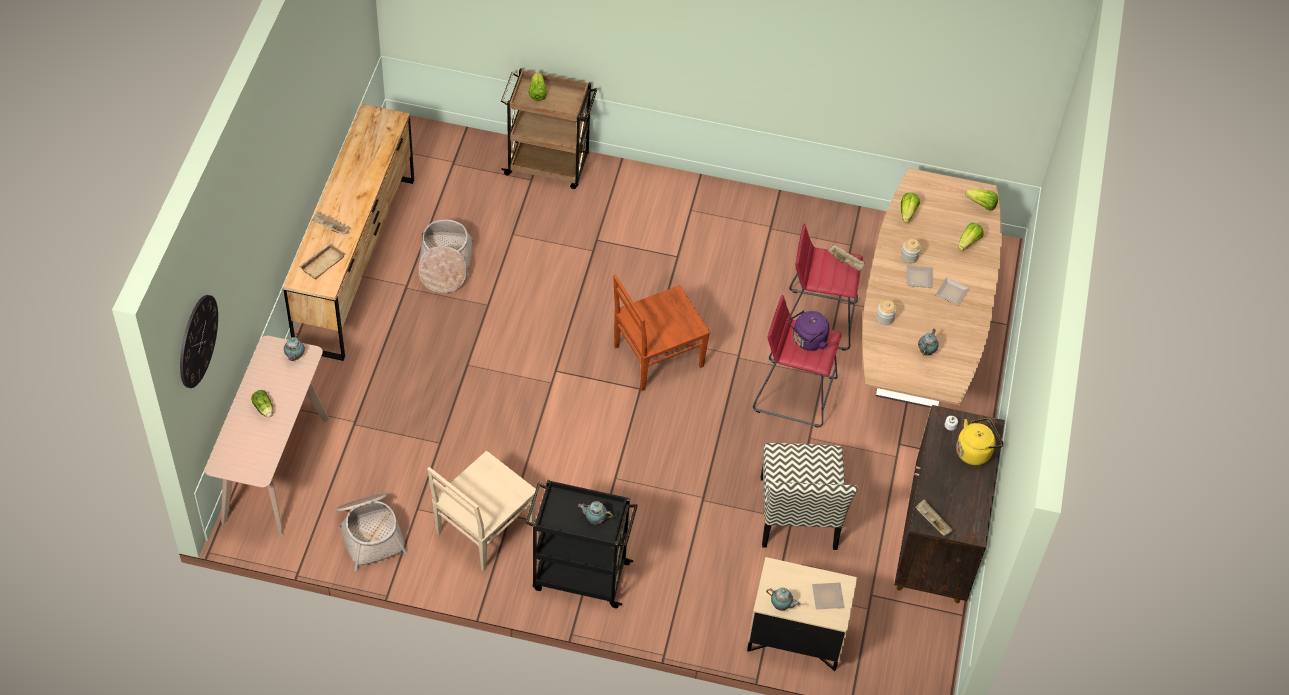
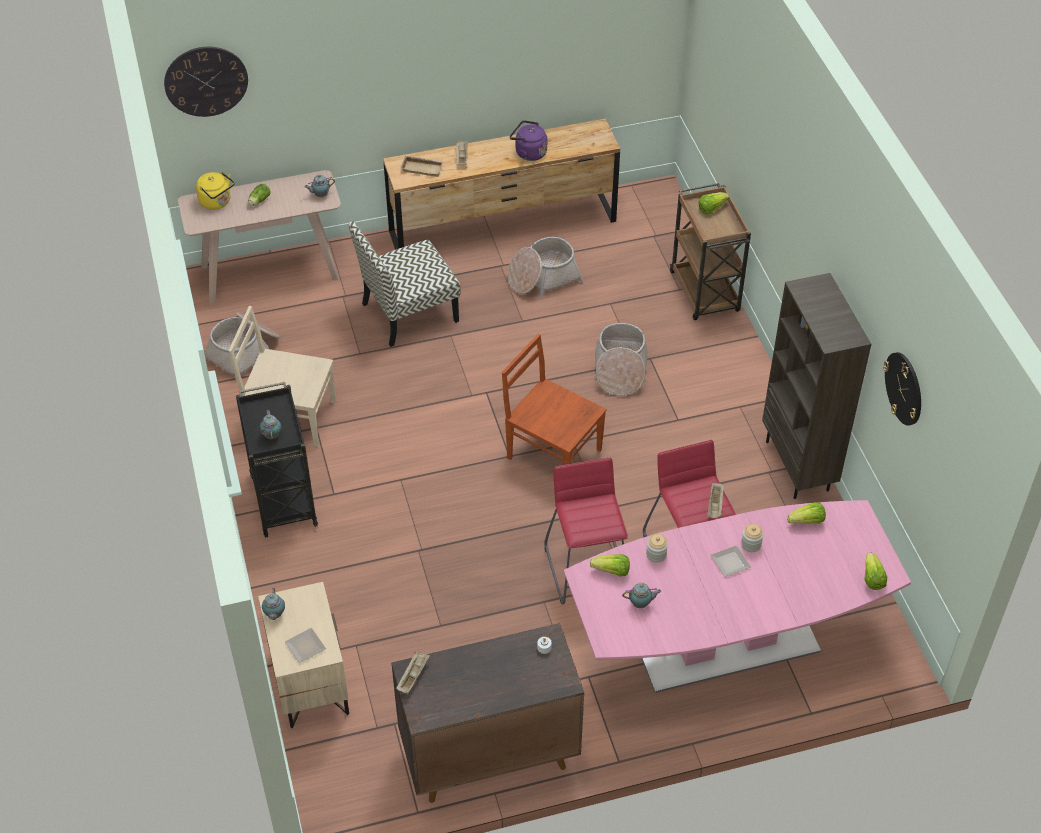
camera: 65 degrees right, 5 degrees down
(594, 266) = (620, 369): none -> basket
(776, 207) = (798, 466): none -> brown bookcase
(799, 514) = (449, 629): chair -> chair (408, 313)
(807, 341) = (594, 514): purple kettle -> purple kettle (528, 153)
(904, 69) = (904, 388): none -> wall clock
(917, 342) = (725, 643): brown dining table -> pink dining table
(953, 292) = (734, 597): plate -> none
(968, 242) = (811, 586): lettuce -> lettuce (612, 571)
(975, 451) = (525, 681): yellow kettle -> yellow kettle (217, 202)

